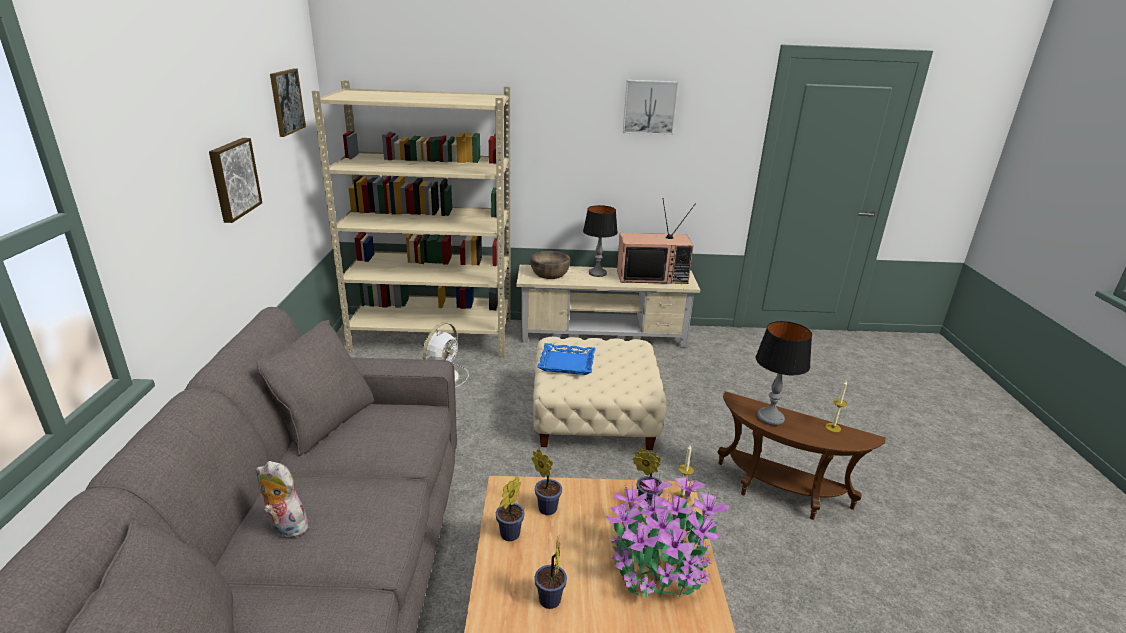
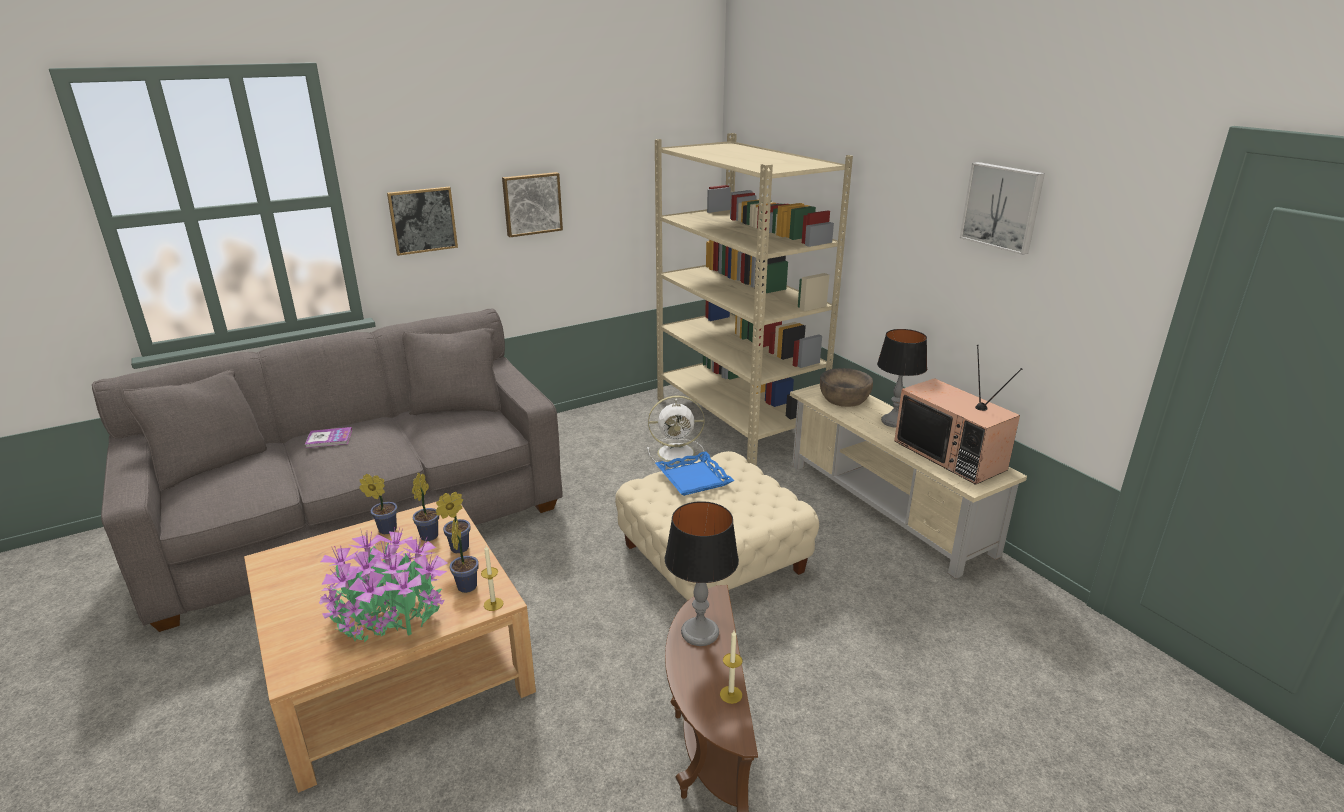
camera: 60 degrees right, 0 degrees up
(285, 527) = (329, 439): plush toy -> book
(286, 101) = (645, 147): picture -> picture (423, 220)
(549, 602) = (319, 572): potted plant -> potted plant (457, 549)

